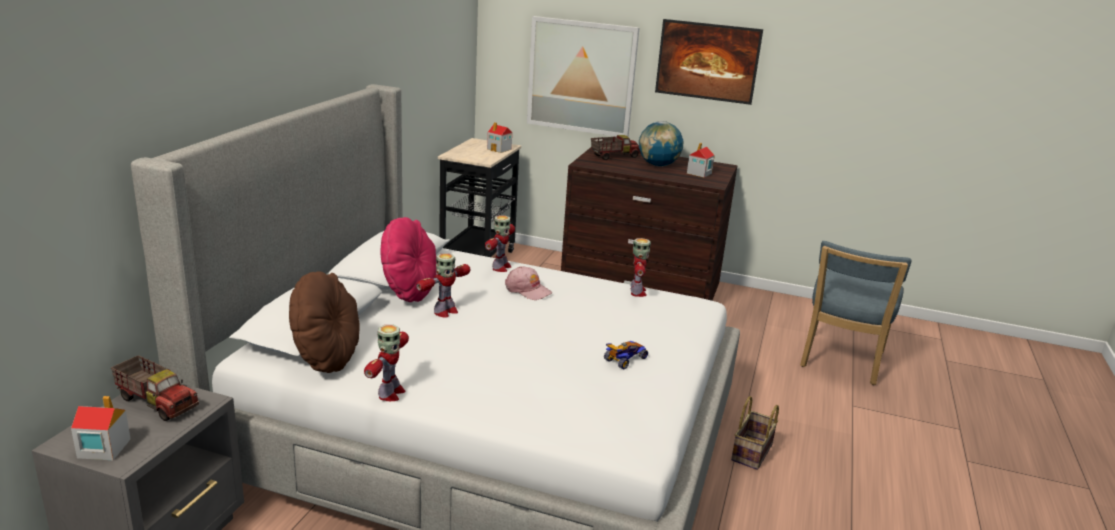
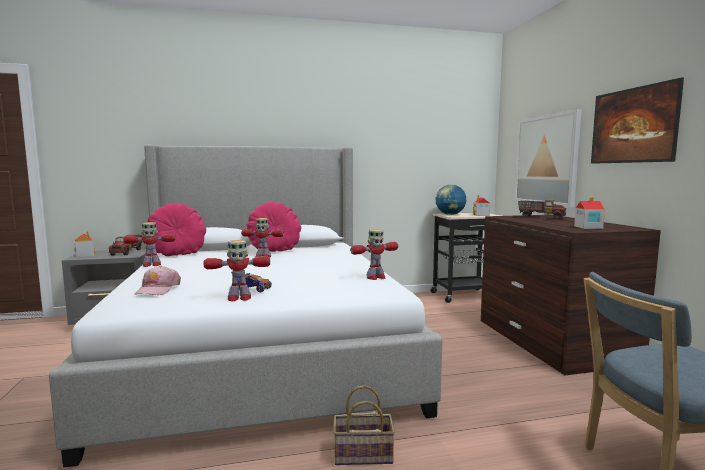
camera: 60 degrees right, 15 degrees down
(327, 361) = (178, 254): brown pillow -> pink pillow
(500, 267) = (344, 254): toy robot -> toy robot (238, 298)
(527, 290) = (322, 261): pink cap -> pink cap (157, 289)
(658, 165) = (563, 222): globe -> globe (450, 214)

